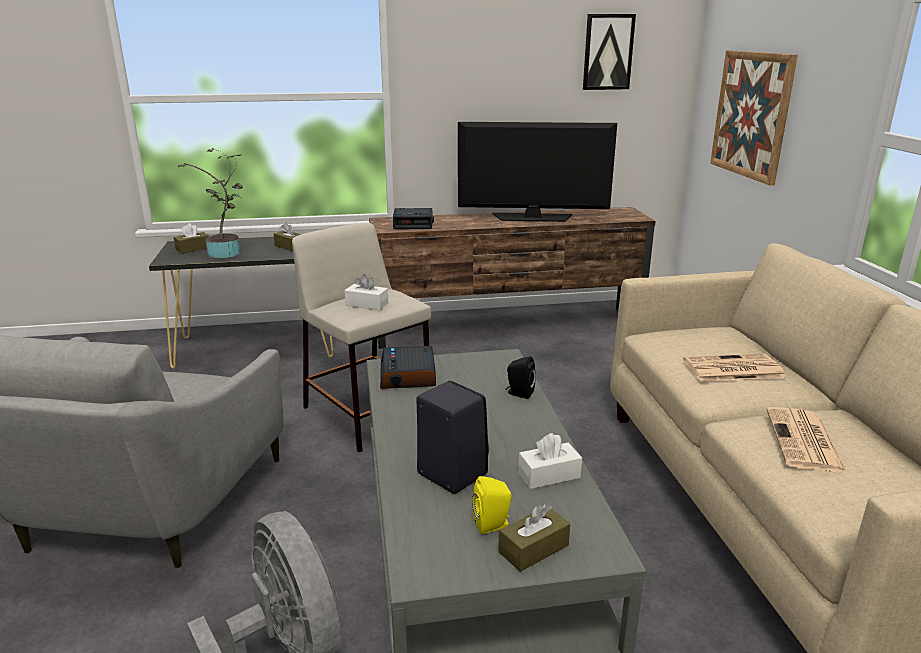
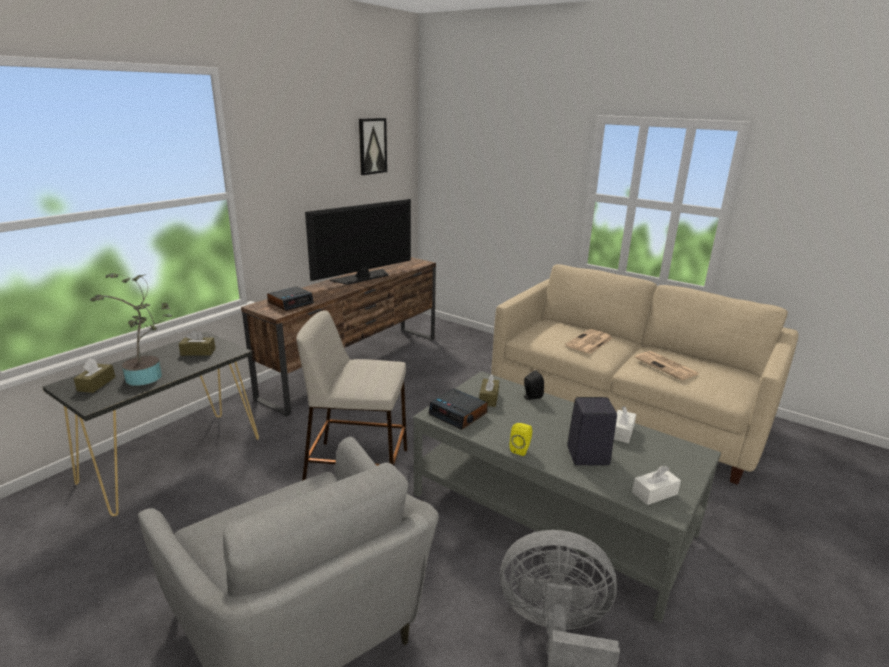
camera: 45 degrees left, 0 degrees up
(367, 304) = (371, 375): white tissue box -> white tissue box (654, 493)
(493, 524) = (648, 469): yellow speaker -> yellow speaker (521, 449)
(533, 549) = (679, 469): brown tissue box -> brown tissue box (488, 398)
(751, 115) = (480, 185): picture -> none

